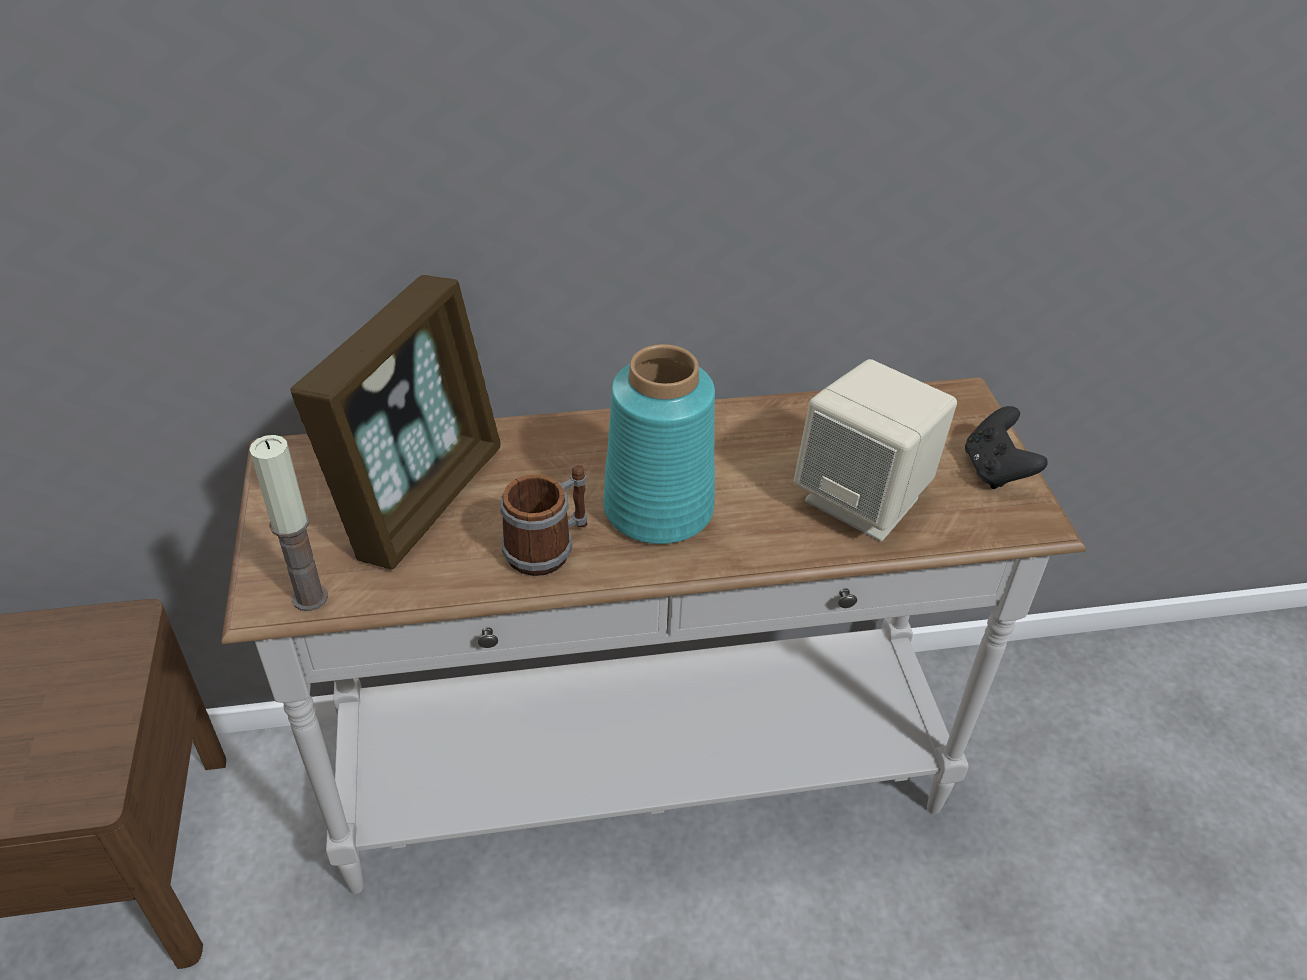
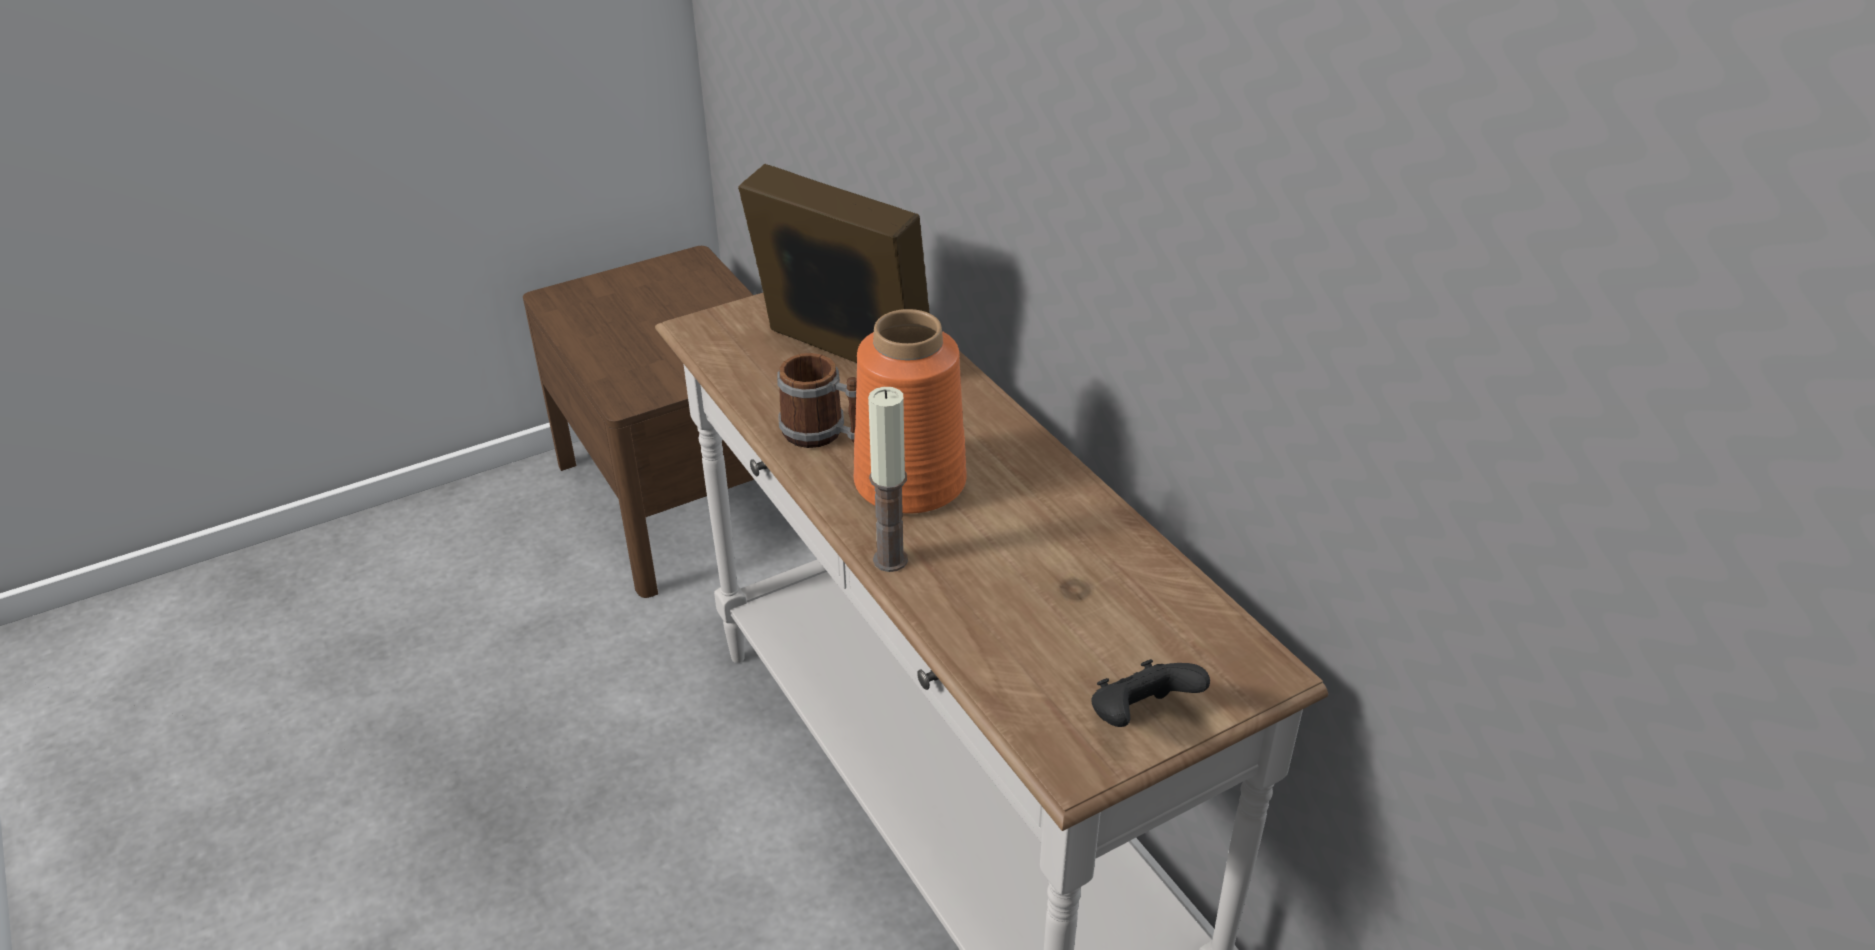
camera: 70 degrees right, 5 degrees down
(310, 598) = (706, 342): candle -> candle (890, 560)
(420, 498) = (843, 355): picture frame -> picture frame turned 150 degrees counterclockwise
(656, 508) = (910, 481): turquoise vase -> orange vase
(864, 500) = (1013, 616): beige speaker -> none

